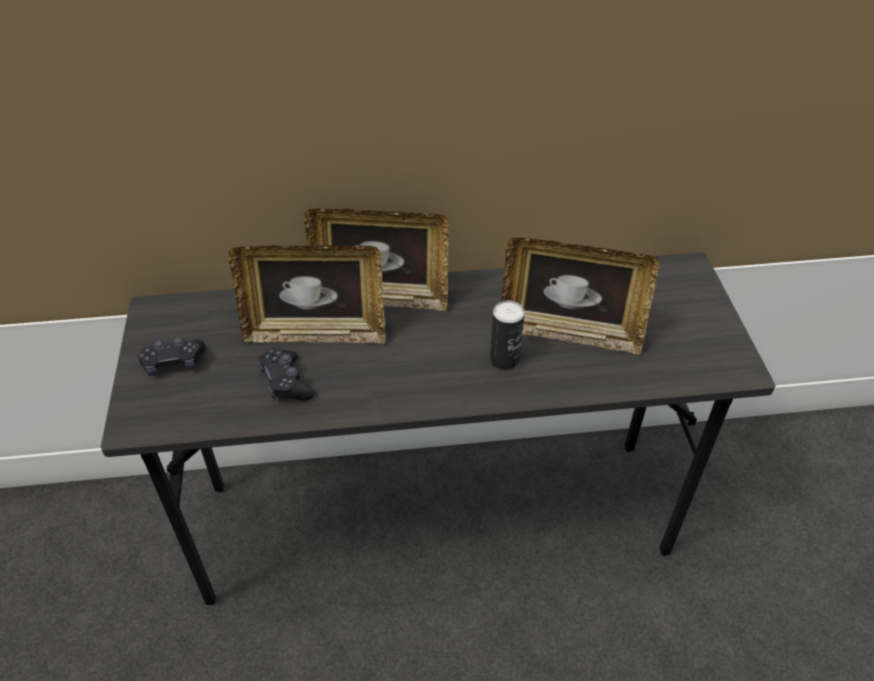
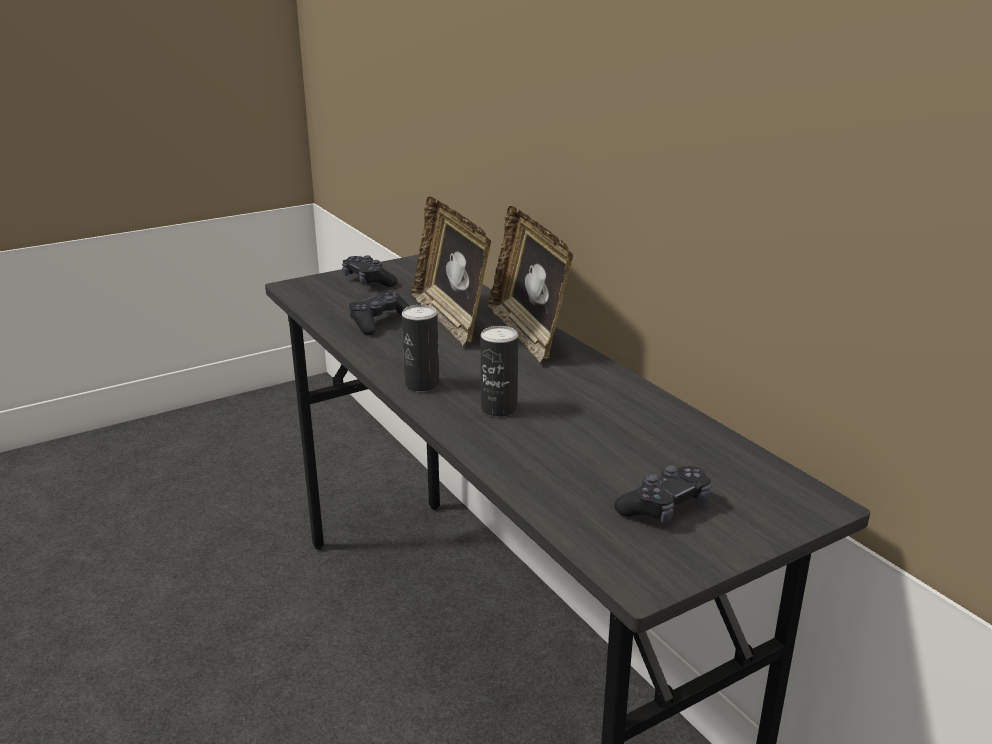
camera: 65 degrees right, 20 degrees down
(435, 391) = (422, 384): none -> can
(570, 332) = (581, 438): picture frame -> none
(671, 329) = (664, 507): none -> black game controller

